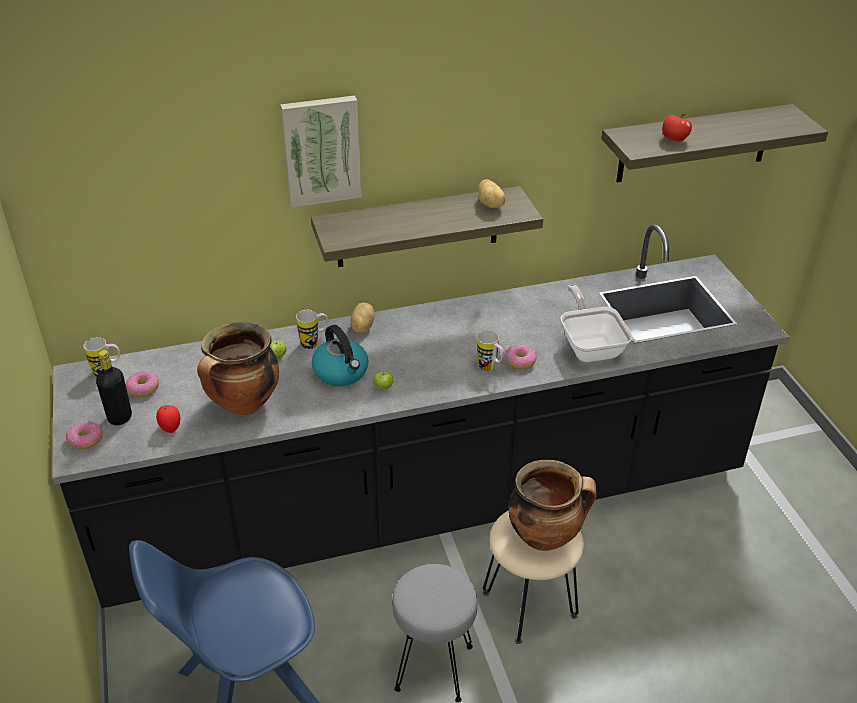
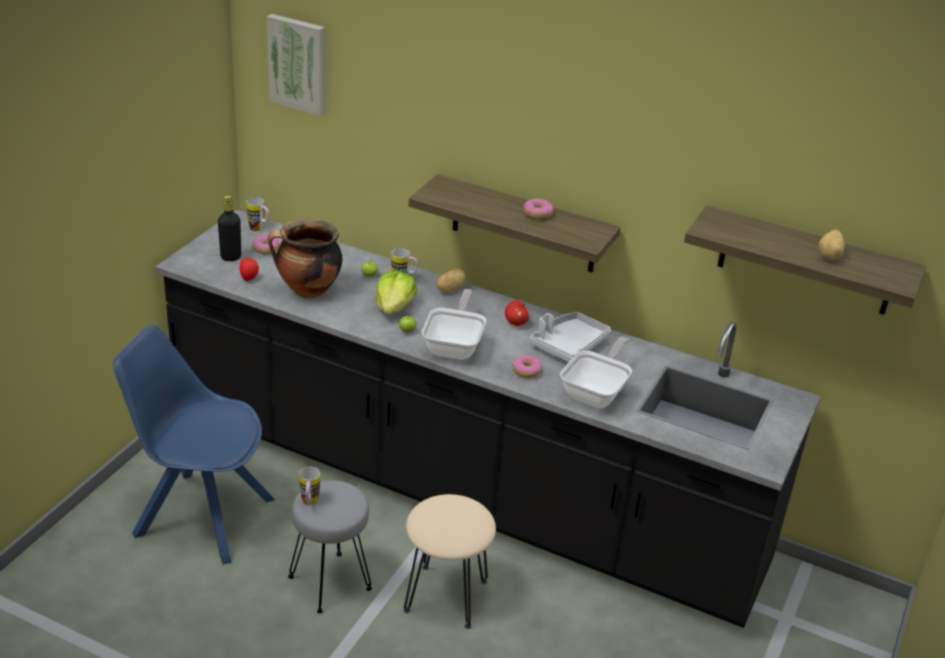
camera: 40 degrees right, 5 degrees down
(85, 440) = (197, 257): donut -> donut (537, 214)
(321, 150) = (453, 119): picture -> picture (299, 64)
(341, 372) = (394, 307): kettle -> lettuce
(439, 375) = (455, 346): none -> frying pan
(490, 368) = (497, 363): mug -> mug (309, 504)
(491, 204) = (574, 227): potato -> potato (830, 256)
(515, 318) = (568, 344): none -> grey tray
(545, 536) = (454, 523): cooking pot -> none
(674, 140) = (752, 238): apple -> apple (516, 323)

